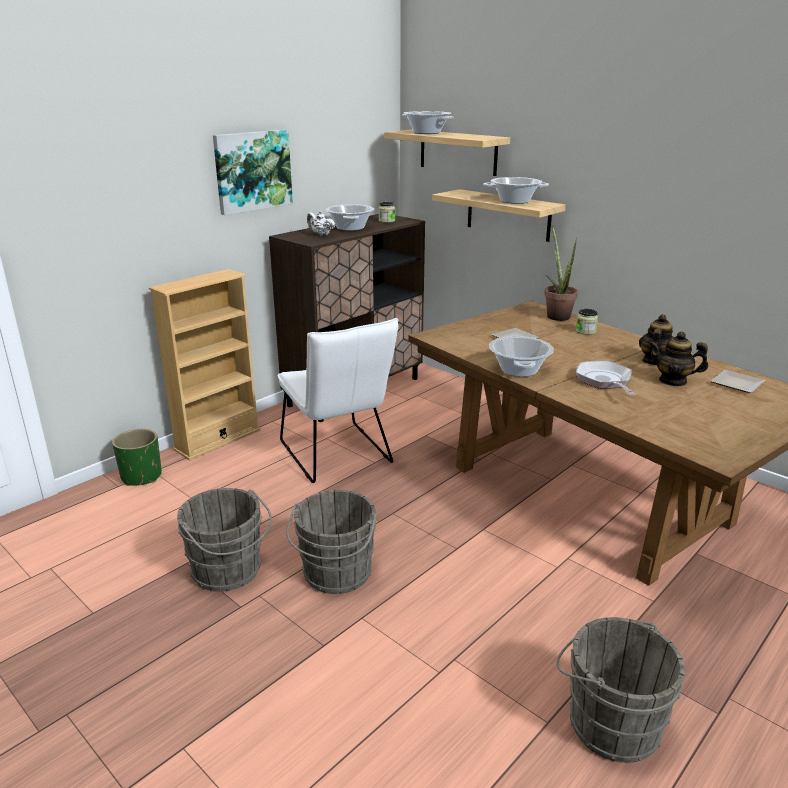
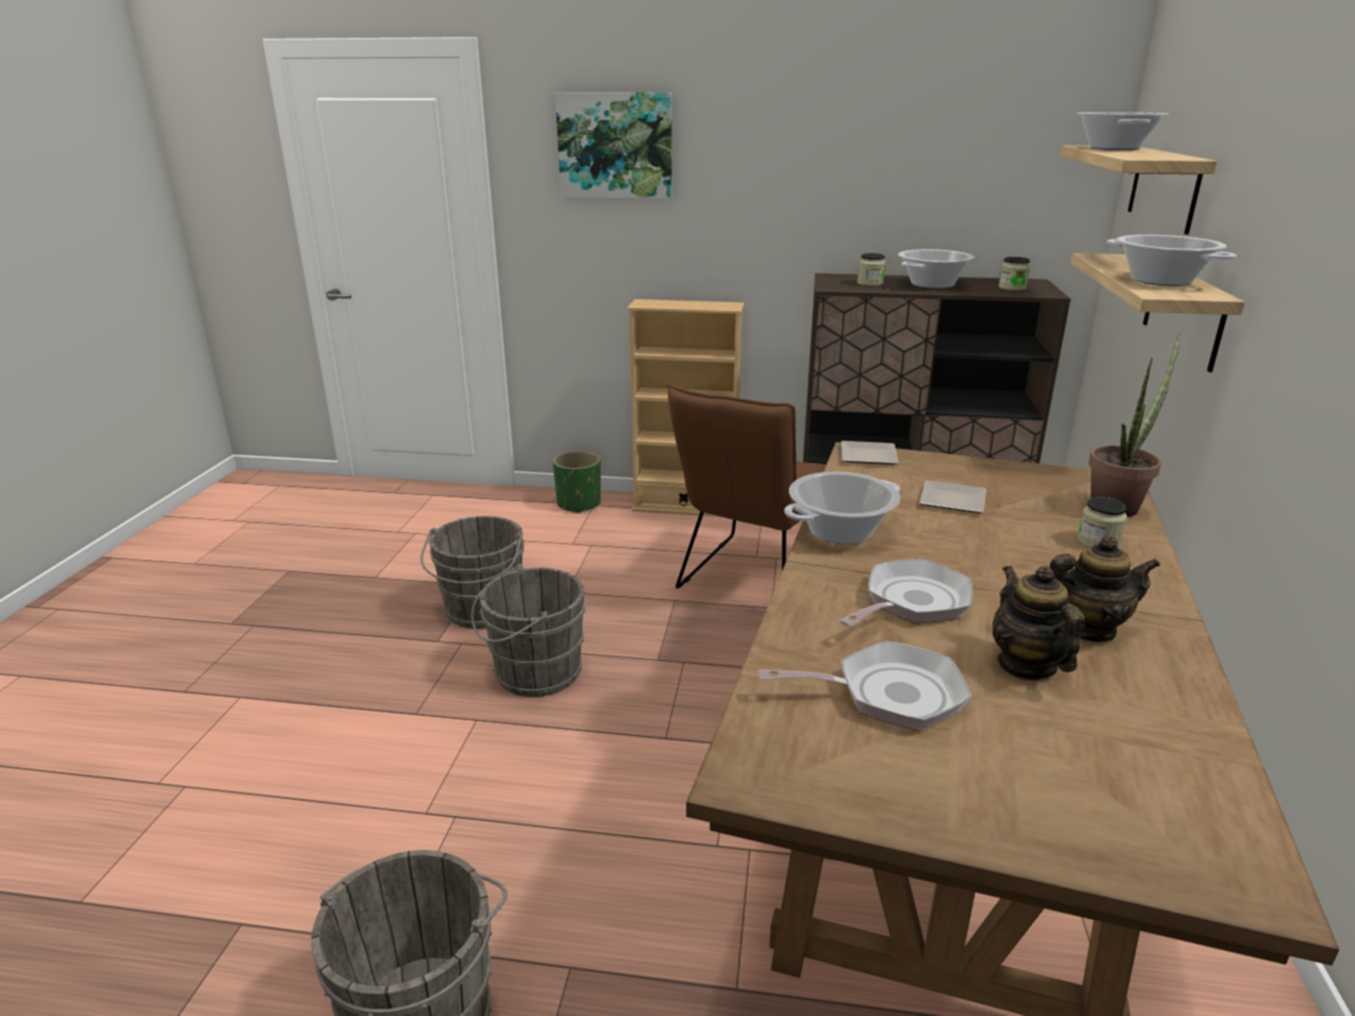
camera: 55 degrees right, 0 degrees up
(252, 171) = (810, 181): picture -> picture (615, 145)
(320, 235) = (870, 283): white teapot -> jar
(338, 456) = (751, 580): white chair -> brown chair
(676, 412) = (889, 694): none -> frying pan
(734, 384) = (1137, 740): plate -> plate (866, 455)

